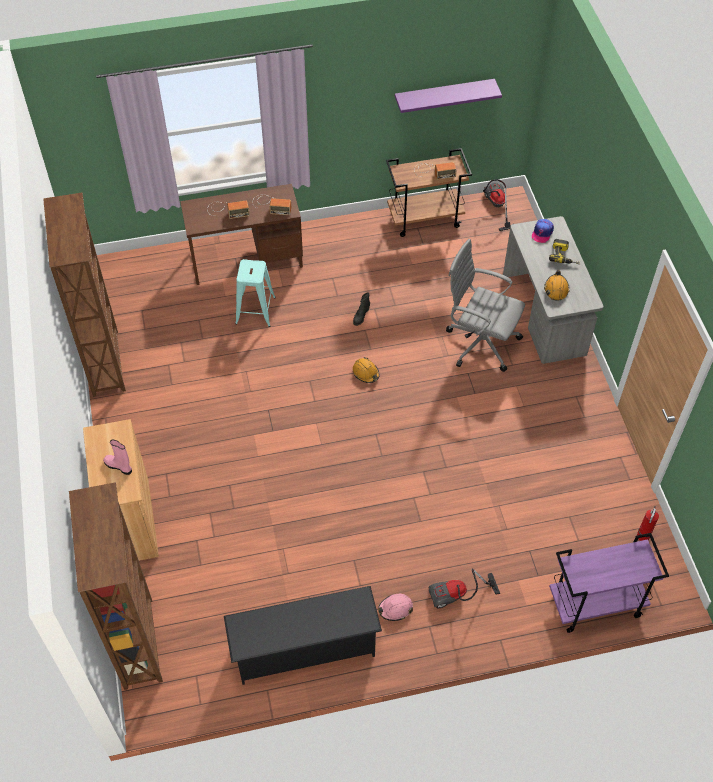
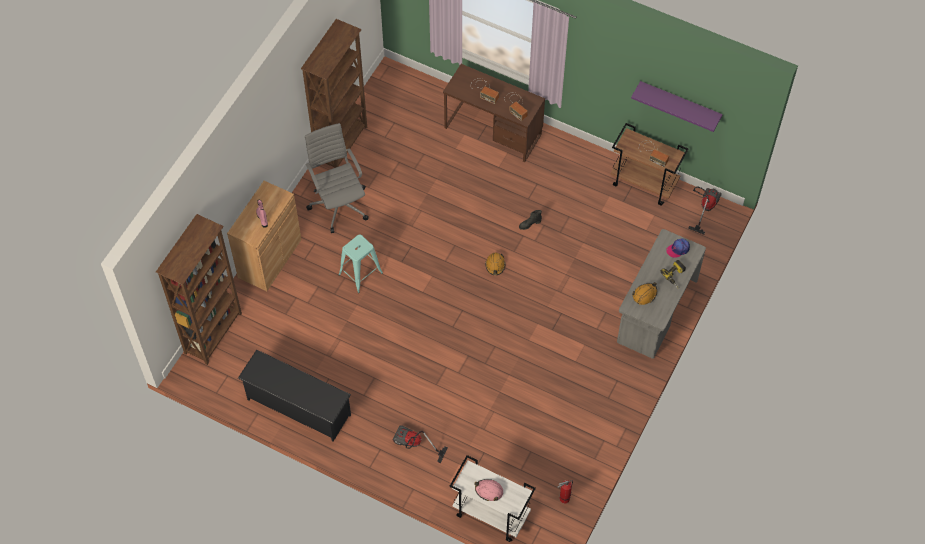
camera: 40 degrees right, 5 degrees up
(255, 310) = (465, 172): turquoise stool -> turquoise stool (360, 274)
(395, 608) = (371, 424): pink hard hat -> pink hard hat (489, 491)
(480, 342) = (591, 298): grey office chair -> grey office chair (339, 204)
(595, 605) = (490, 514): purple cart -> white cart

